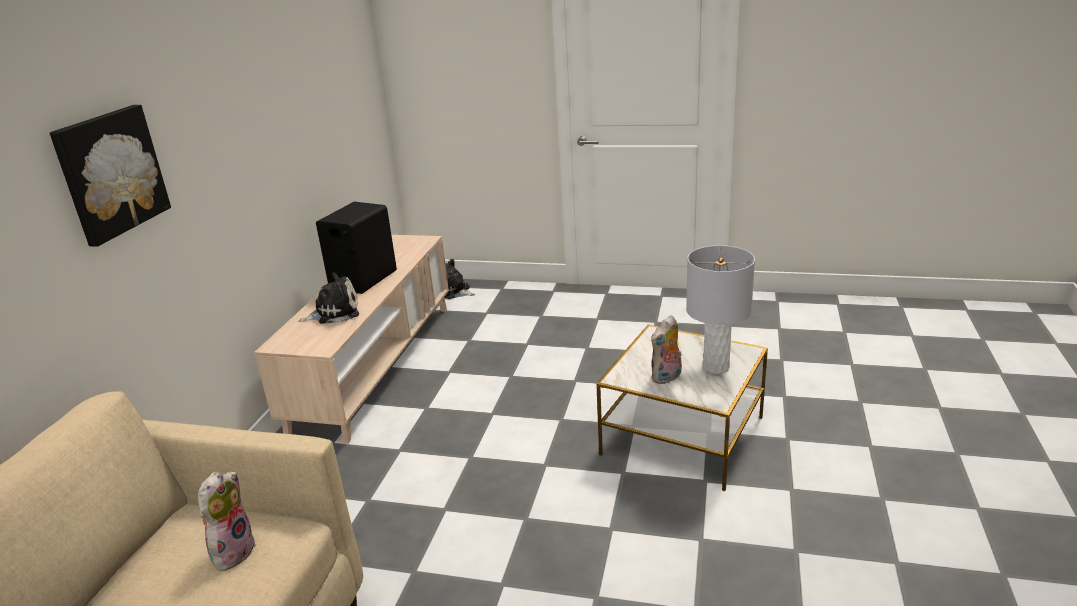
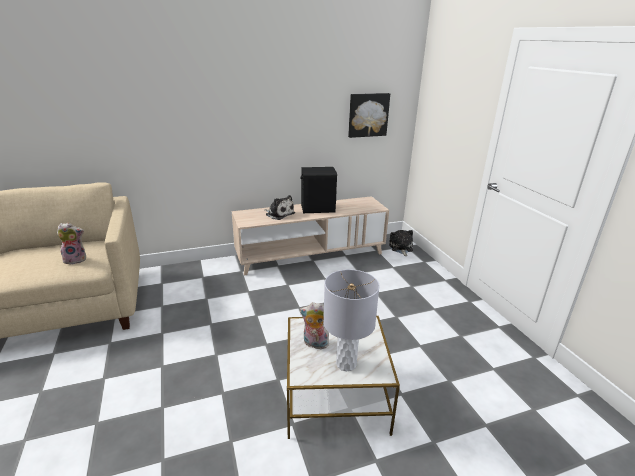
camera: 55 degrees right, 0 degrees up
(110, 173) = (165, 102): picture -> picture (368, 115)

